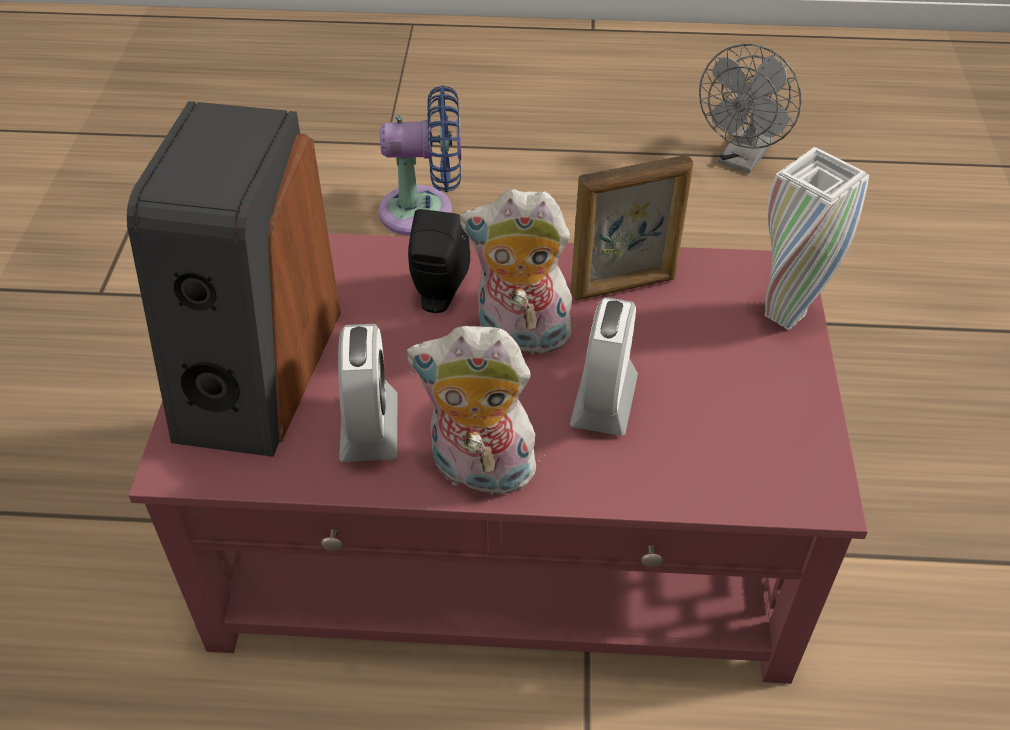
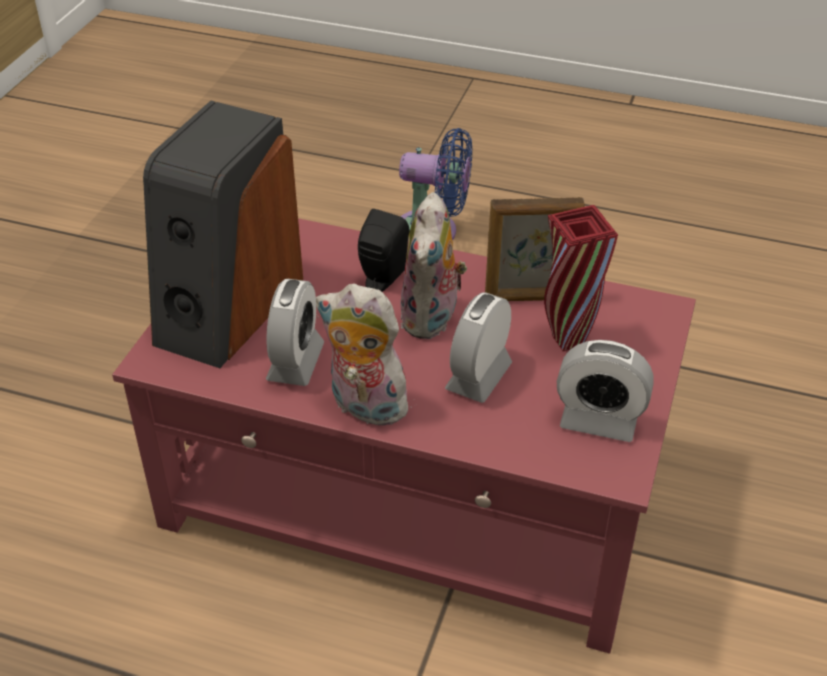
camera: 15 degrees right, 5 degrees down
(520, 336) = (432, 319): plush toy -> plush toy turned 105 degrees counterclockwise
(691, 332) = (568, 341): none -> red vase
(742, 160) = (725, 234): grey fan -> none
(767, 431) = (598, 421): none -> alarm clock
(785, 315) = (650, 341): white vase -> none

